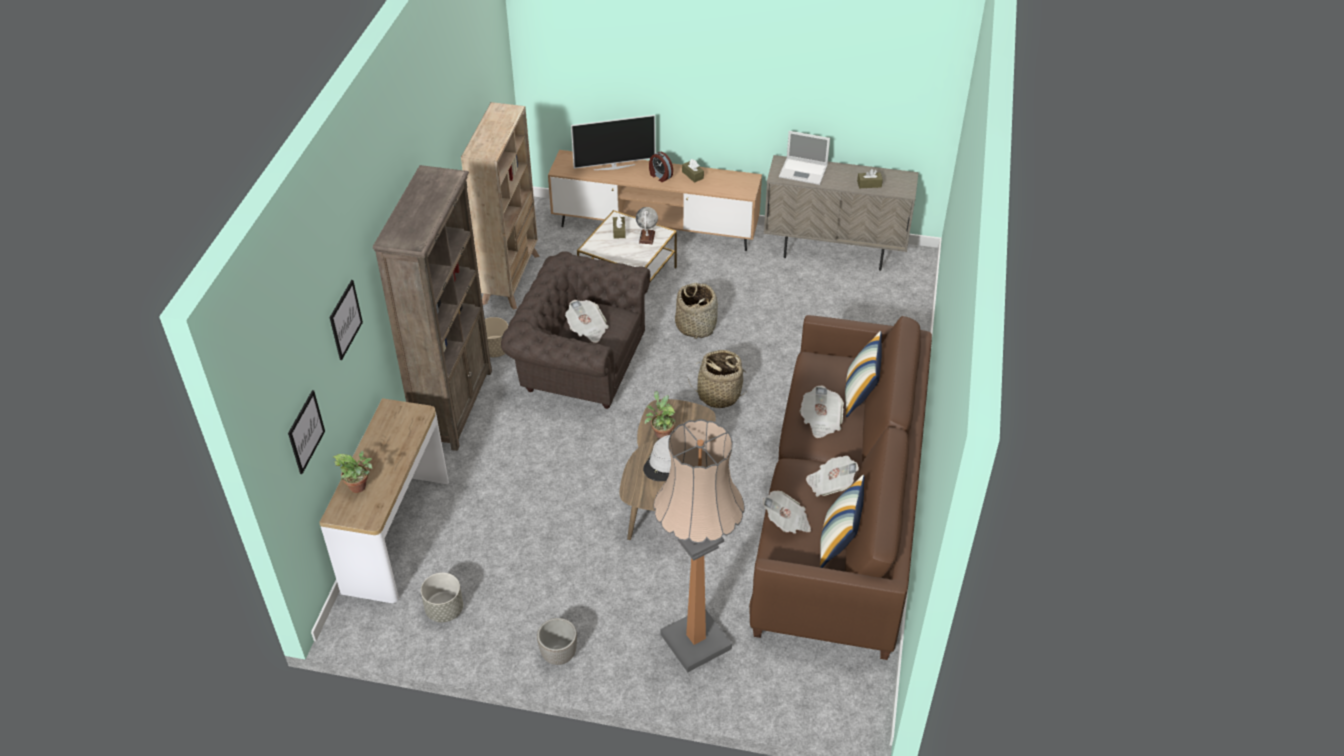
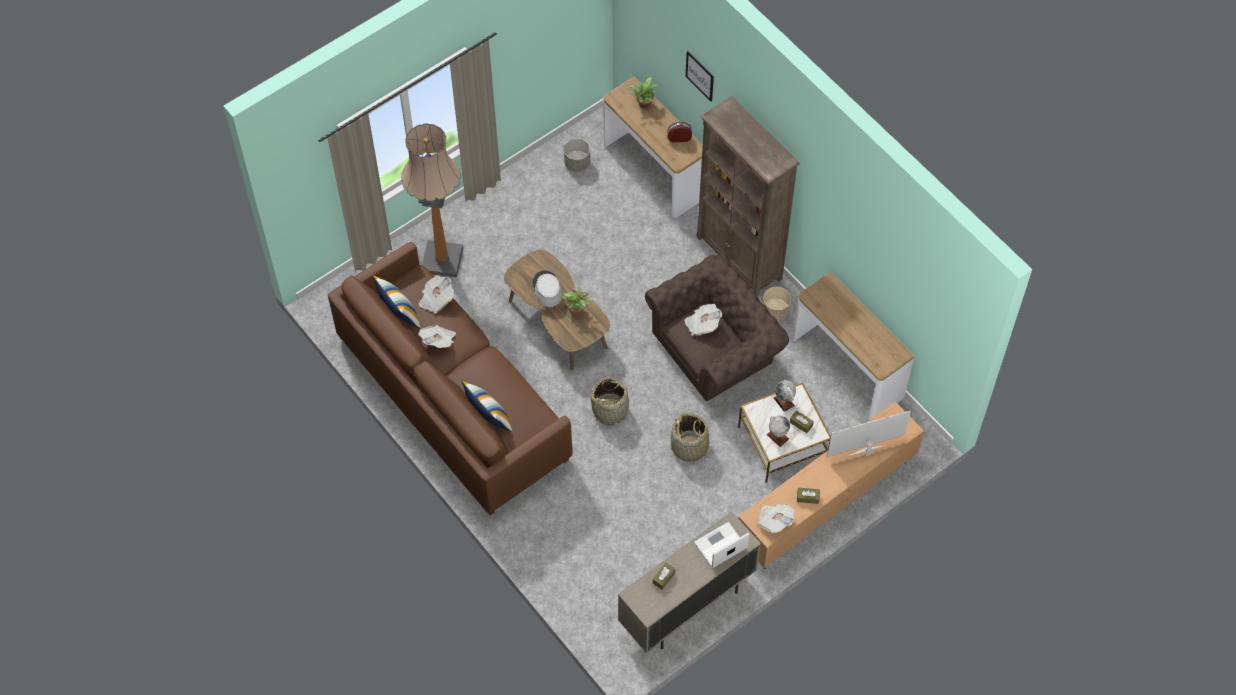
camera: 130 degrees right, 15 degrees up
(306, 432) = (647, 41): picture -> none
(511, 279) = (847, 368): beige bookcase -> console table
(559, 655) = (496, 195): planter -> none
(608, 250) = (784, 401): none -> globe
(614, 167) = (866, 452): television -> television turned 45 degrees clockwise
(660, 176) = (826, 474): alarm clock -> alarm clock (679, 137)
(821, 421) = (489, 376): newspaper -> newspaper (774, 521)

